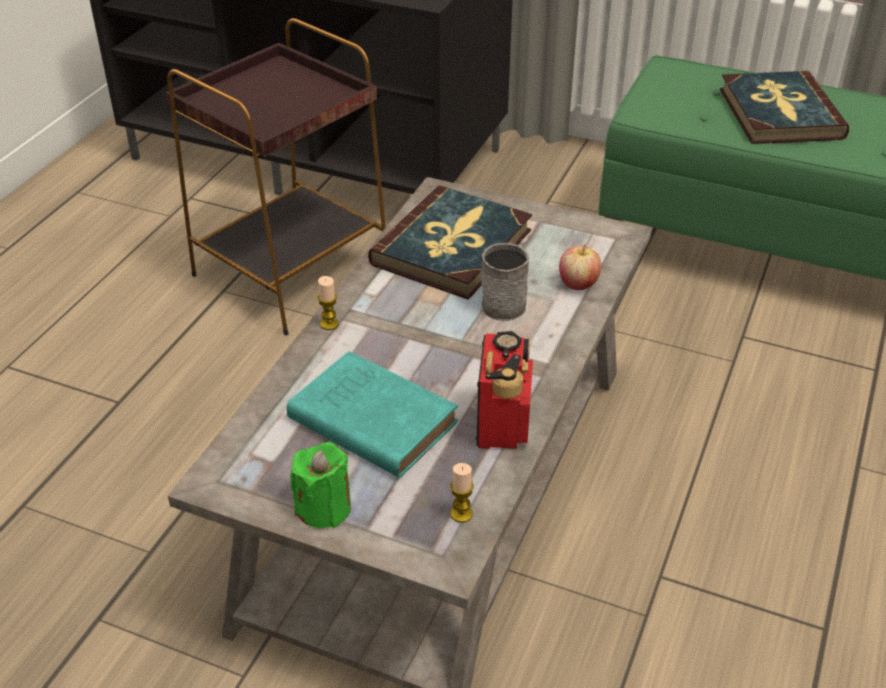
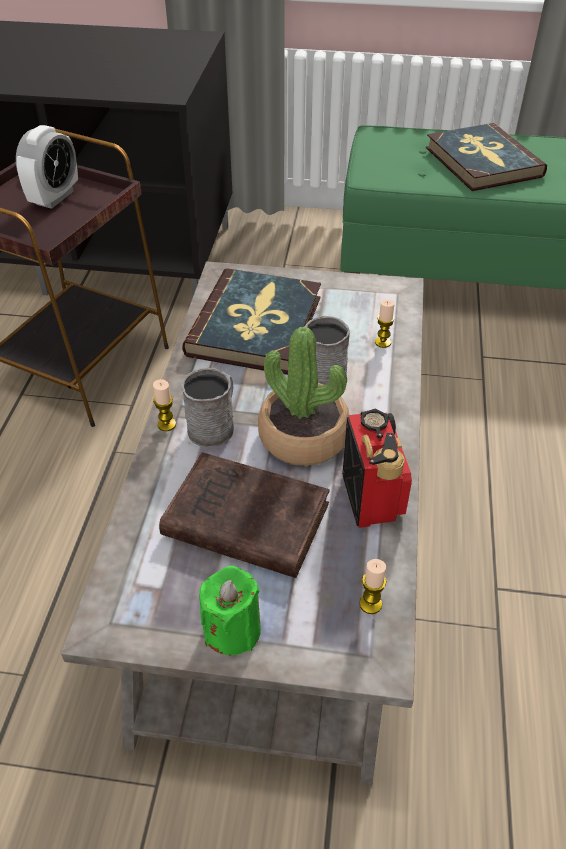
camera: 15 degrees left, 5 degrees up
(288, 91) = (55, 198): none -> alarm clock
(369, 419) = (242, 519): turquoise book -> brown book
(375, 333) = (214, 425): none -> grey mug
(458, 358) = (303, 437): none -> potted plant
(578, 284) = (383, 342): apple -> candle

